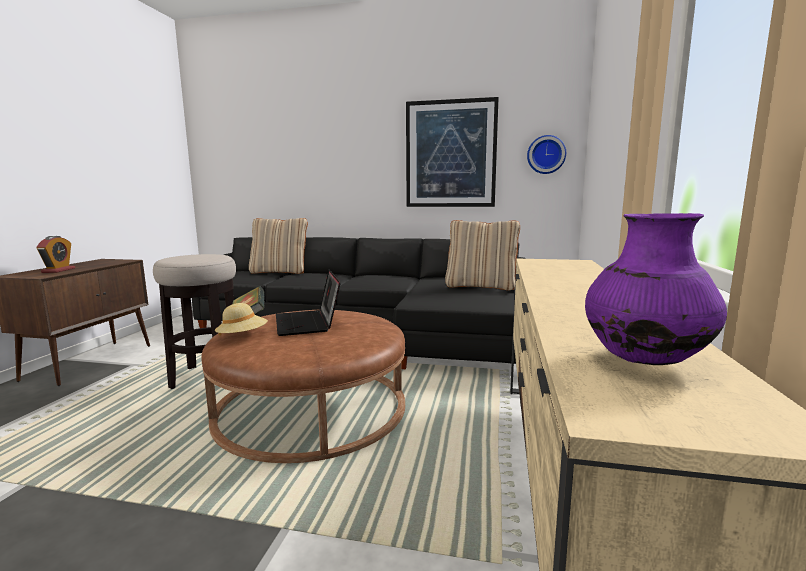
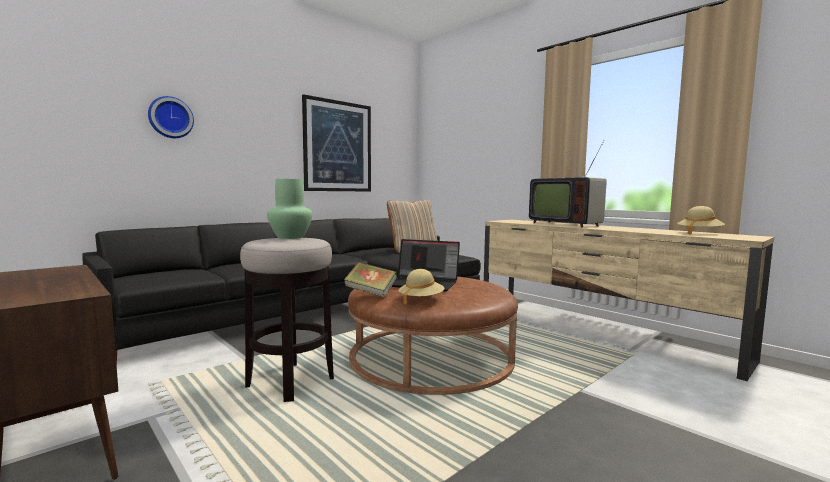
camera: 55 degrees left, 5 degrees down
(58, 270) = (45, 288): alarm clock -> none
(206, 255) = (290, 237): none -> green vase
(280, 272) = (199, 268): beige pillow -> none
(546, 154) = (398, 154): wall clock -> wall clock (170, 117)
(576, 280) = (565, 224): none -> television
(644, 360) = (699, 233): purple vase -> beige hat

